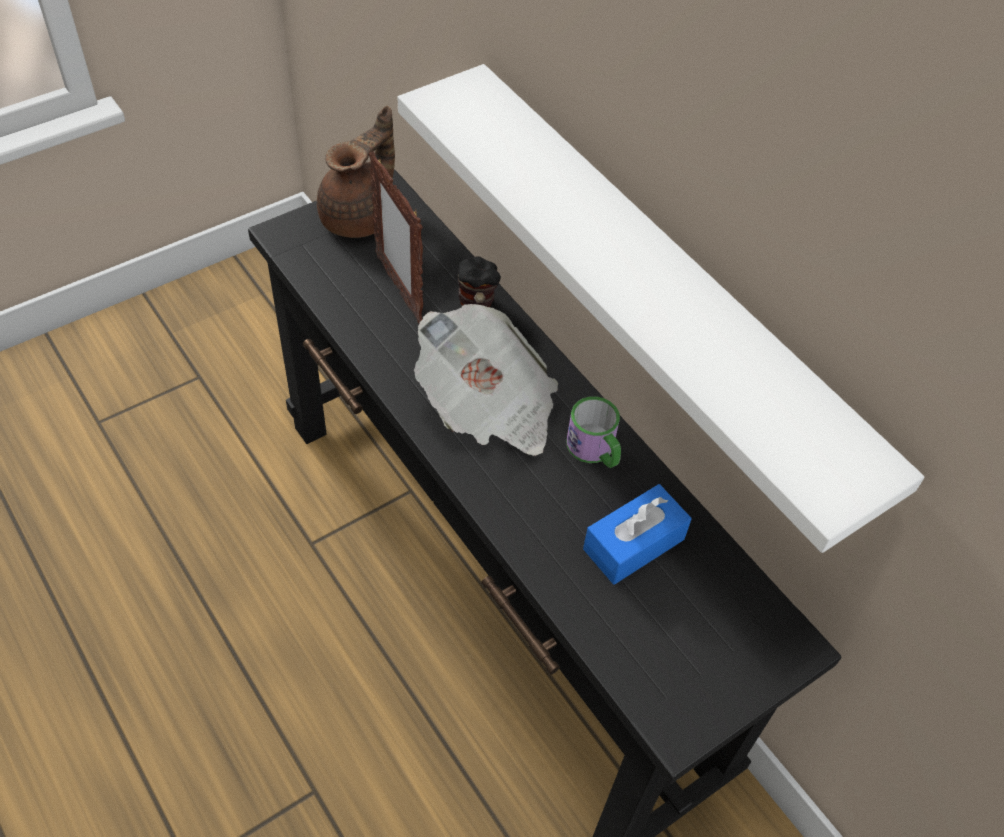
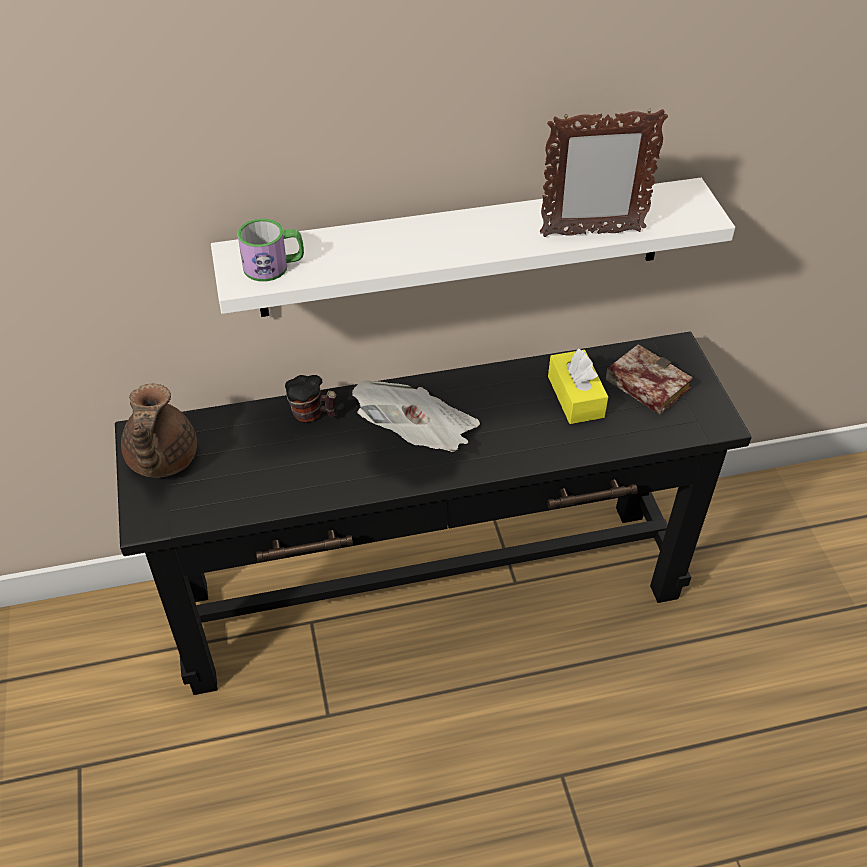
camera: 65 degrees left, 5 degrees down
(360, 216) = (161, 460): brown teapot -> brown teapot turned 150 degrees counterclockwise
(399, 288) = (264, 457): picture frame -> picture frame (591, 233)
(595, 450) = (488, 390): mug -> mug (274, 266)
(633, 544) = (575, 397): blue tissue box -> yellow tissue box
(698, 617) = (643, 385): none -> book

